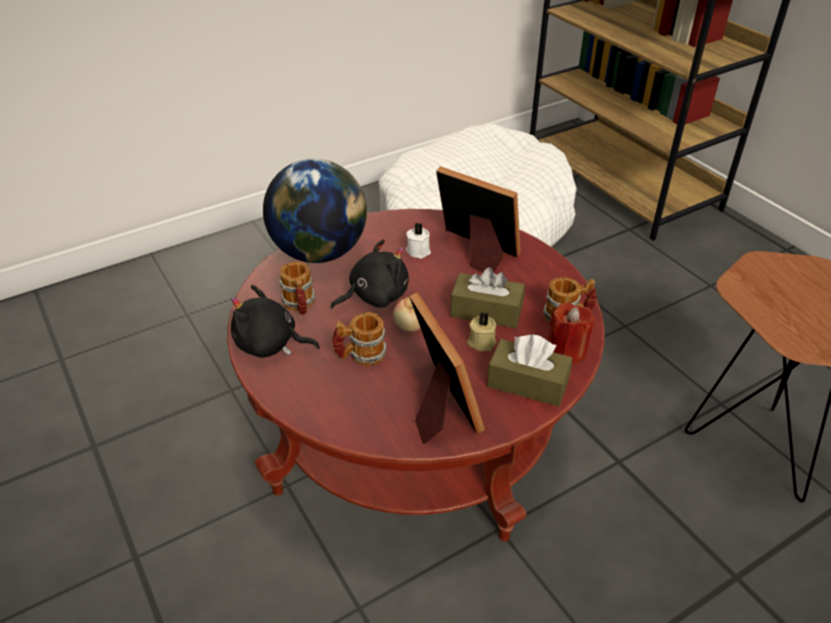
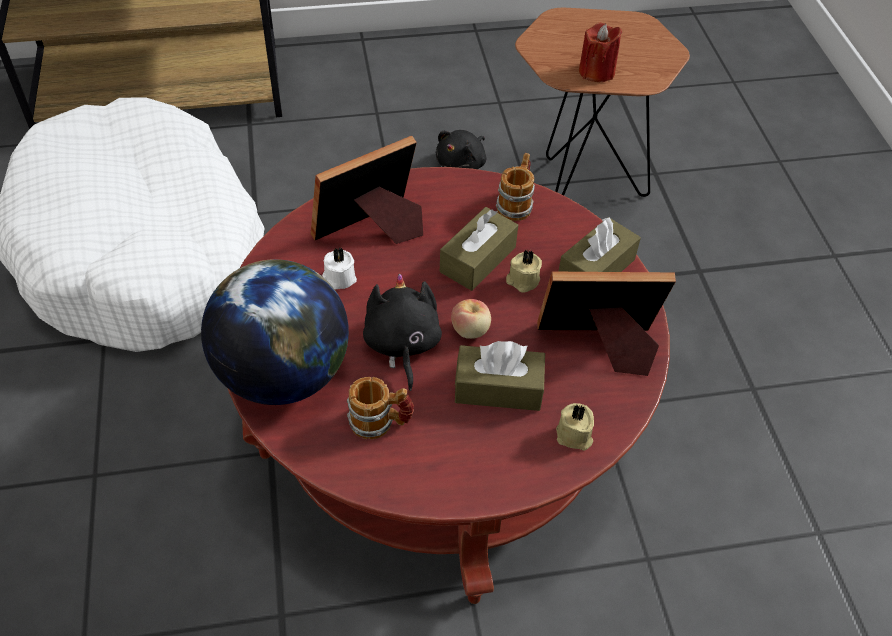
camera: 70 degrees left, 10 degrees up
(270, 345) = (439, 471): black plush toy -> black plush toy (462, 164)
(334, 410) = (574, 436): none -> beige candle
(360, 355) = (498, 388): mug -> brown tissue box
(566, 351) = (564, 224): red candle -> red candle (596, 72)

